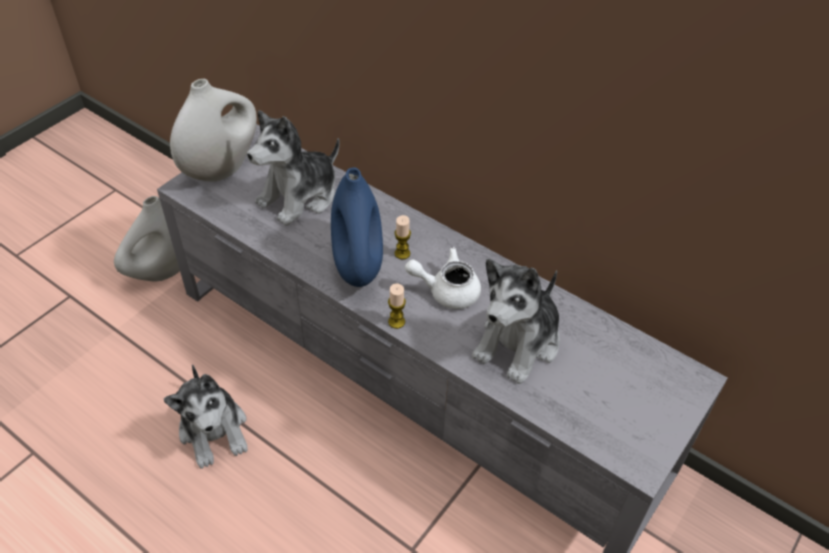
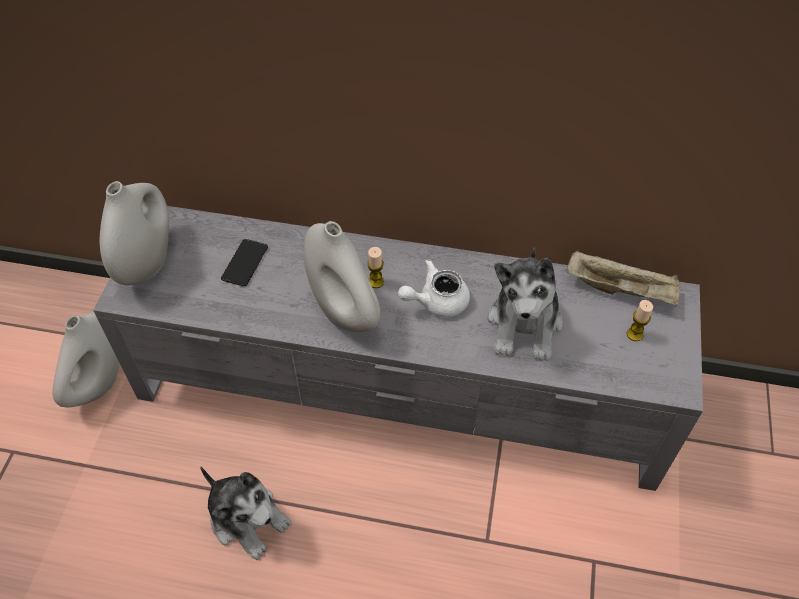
camera: 25 degrees left, 5 degrees up
(299, 197) = (245, 263): plush toy -> phone
(358, 267) = (344, 311): blue vase -> white vase
(396, 322) = (411, 349): candle -> candle (634, 334)
(638, 350) = (621, 289): none -> beige tray

